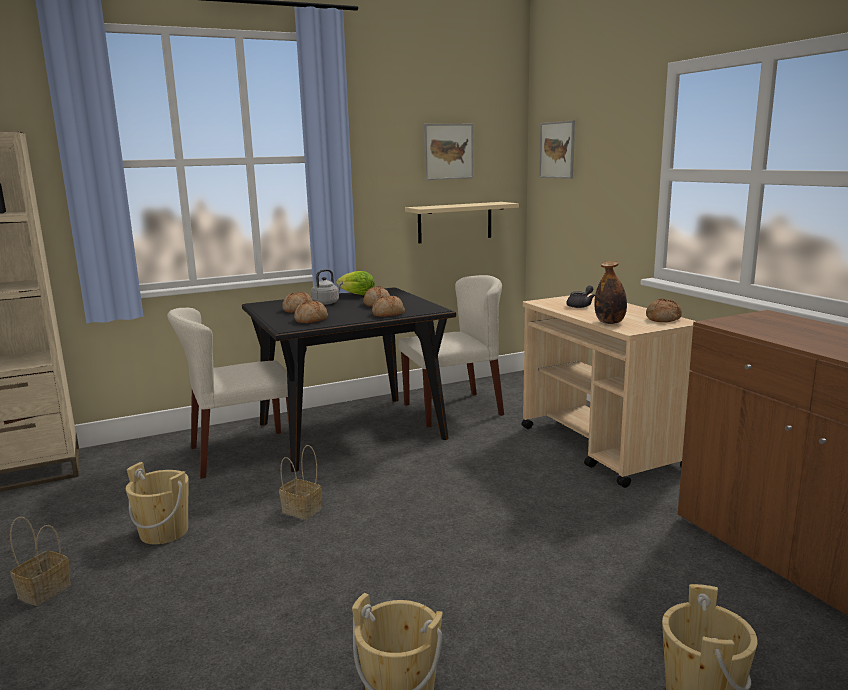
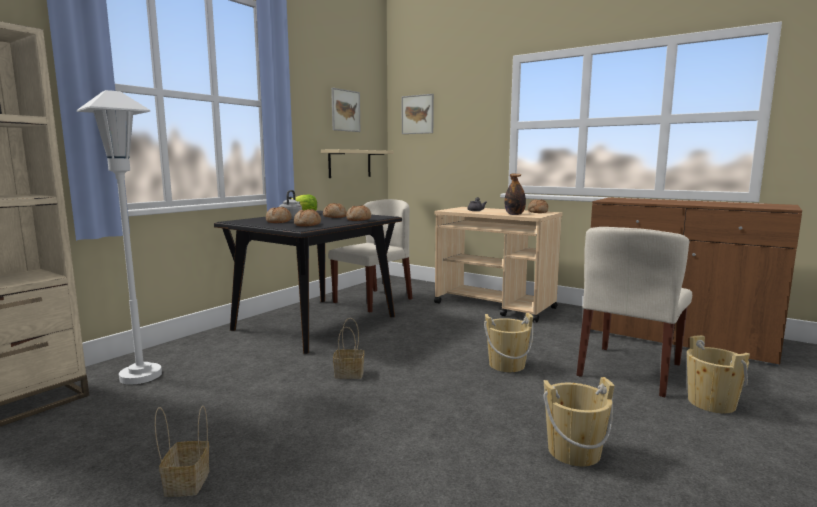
camera: 30 degrees left, 5 degrees down
(133, 464) = (141, 376): none -> white floor lamp
(164, 532) = (248, 413): beige bucket -> beige bucket (506, 365)
(242, 453) = (242, 350): beige chair -> beige chair (630, 370)

